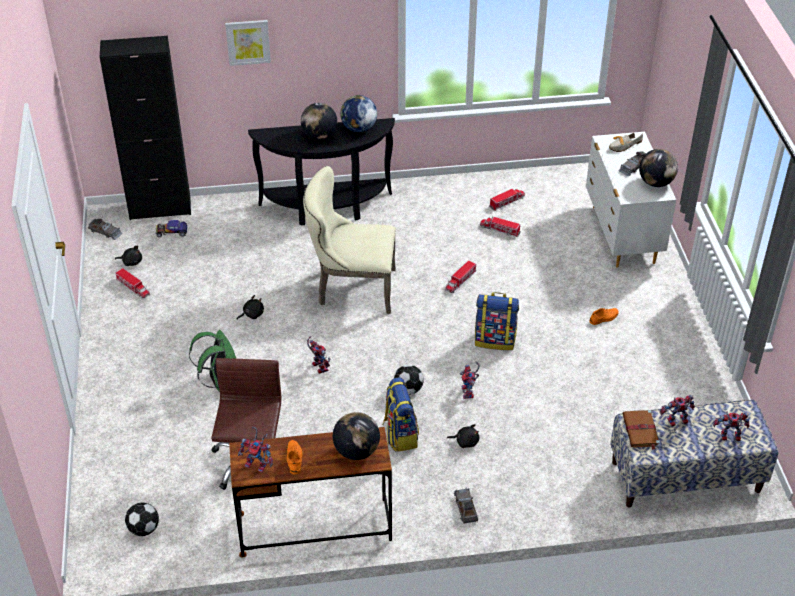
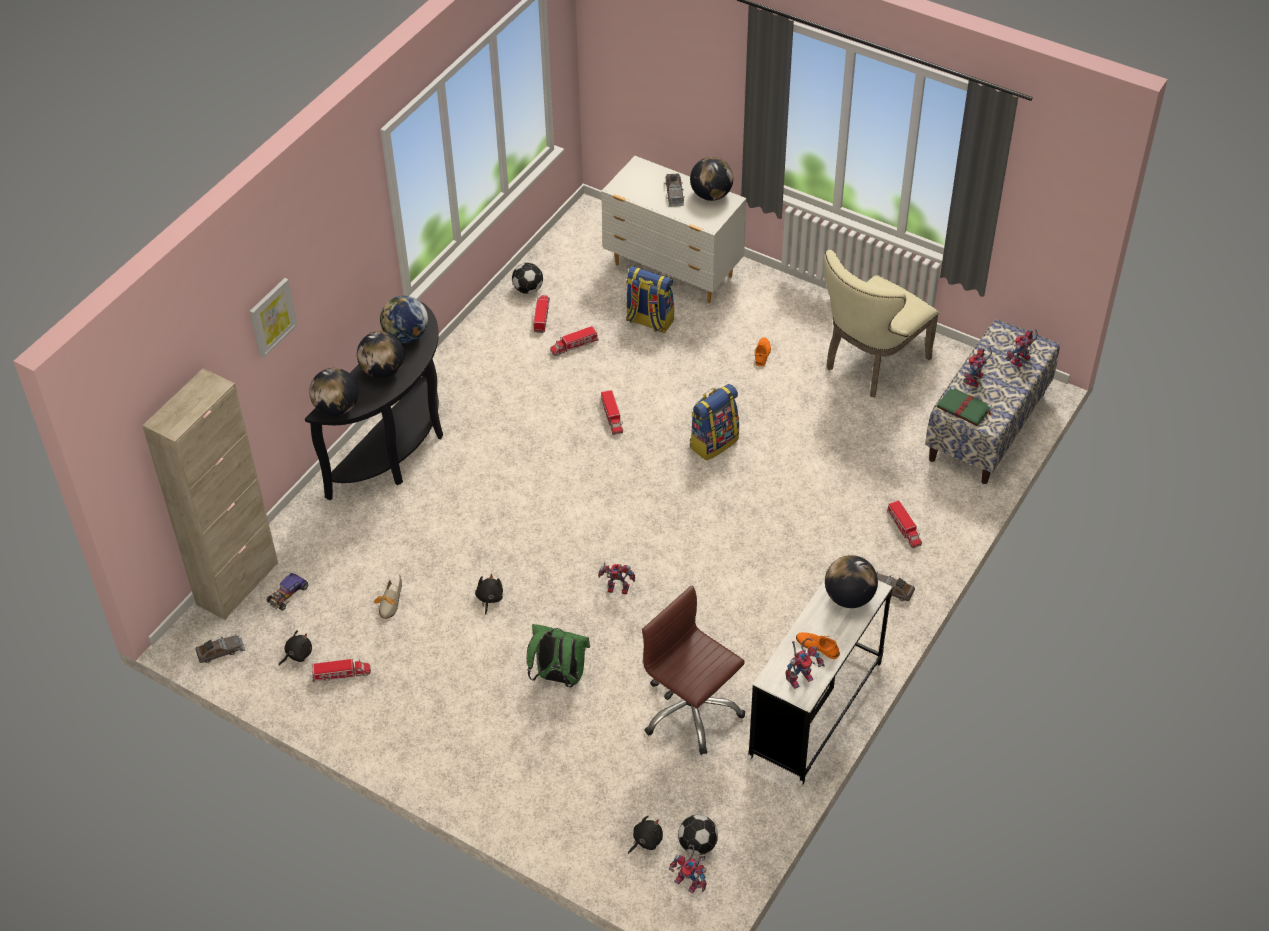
camera: 50 degrees left, 5 degrees up
(160, 209) = (237, 583): black cabinet -> beige cabinet
(269, 136) = (337, 408): none -> globe
(314, 527) = (816, 710): brown desk -> white desk
(351, 288) = (536, 501): beige chair -> beige chair (871, 365)
(400, 434) = (762, 581): backpack -> backpack (649, 321)
(408, 389) = (713, 541): football -> football (528, 289)
(465, 441) = (815, 541): black plush toy -> black plush toy (646, 840)
(469, 393) = (760, 502): toy robot -> toy robot (690, 882)
(530, 484) = (904, 529): none -> toy truck
(622, 146) = (638, 182): shoe -> shoe (389, 604)
(641, 431) = (964, 408): brown book -> green book

